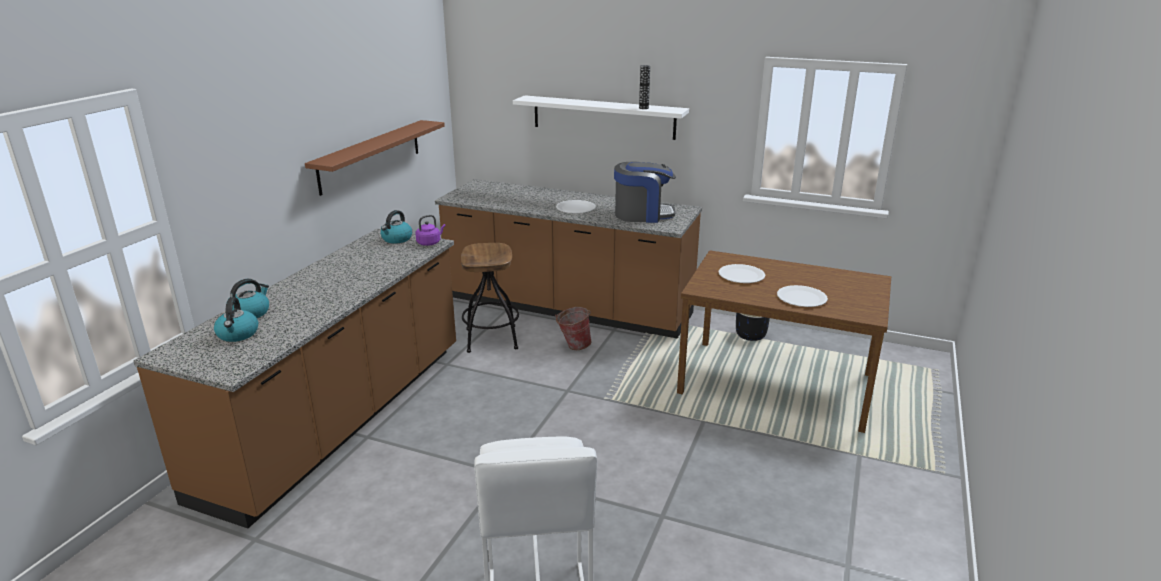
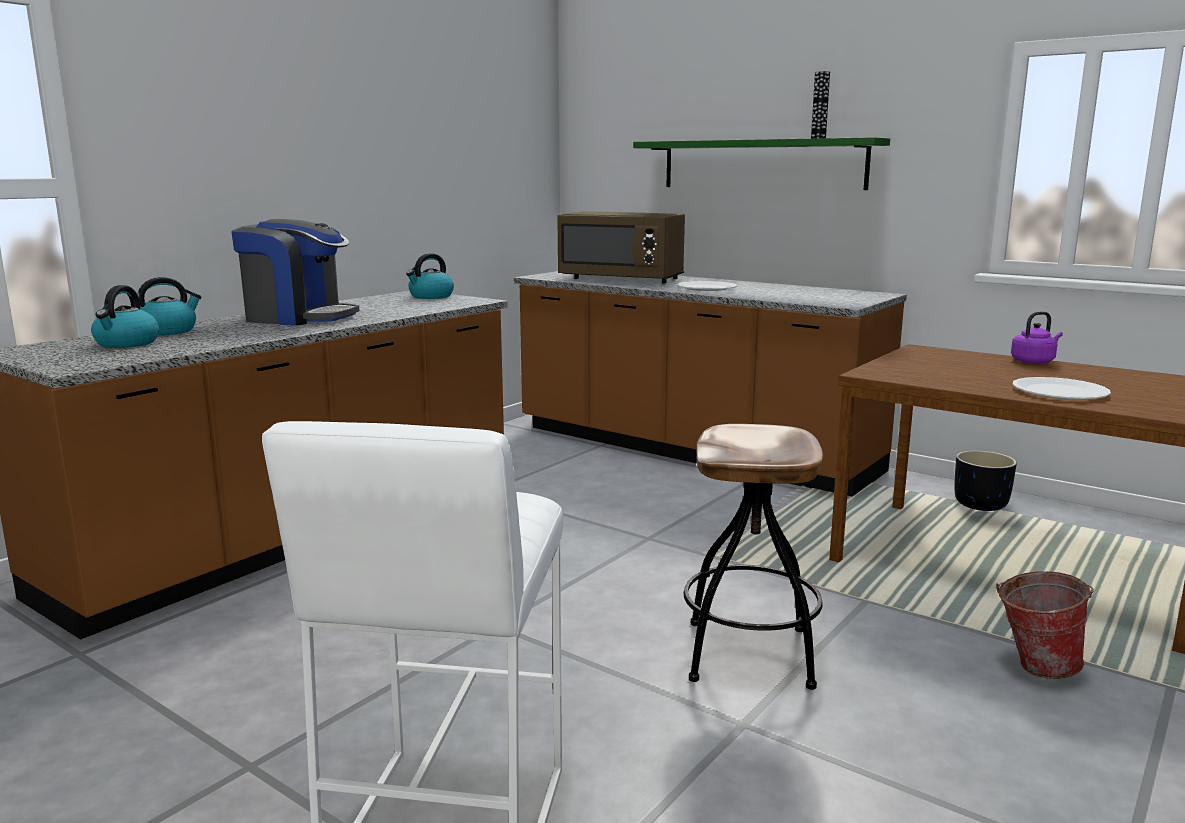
camera: 15 degrees right, 10 degrees down
(370, 156) = (423, 196): brown shelf -> none
(430, 243) = (472, 300): purple kettle -> purple kettle (1034, 361)
(491, 339) = (563, 472): brown stool -> brown stool (749, 653)
(512, 198) = (622, 279): none -> brown microwave
(573, 346) = (681, 490): bucket -> bucket (1034, 666)
(603, 117) = (761, 164): white shelf -> green shelf
(642, 214) = (806, 295): coffee machine -> coffee machine (298, 317)
(741, 275) = (953, 366): white plate -> none

